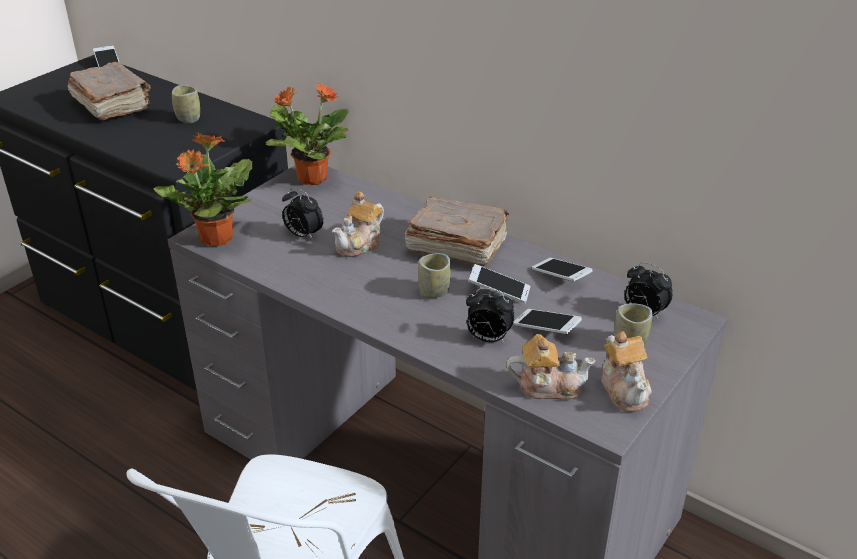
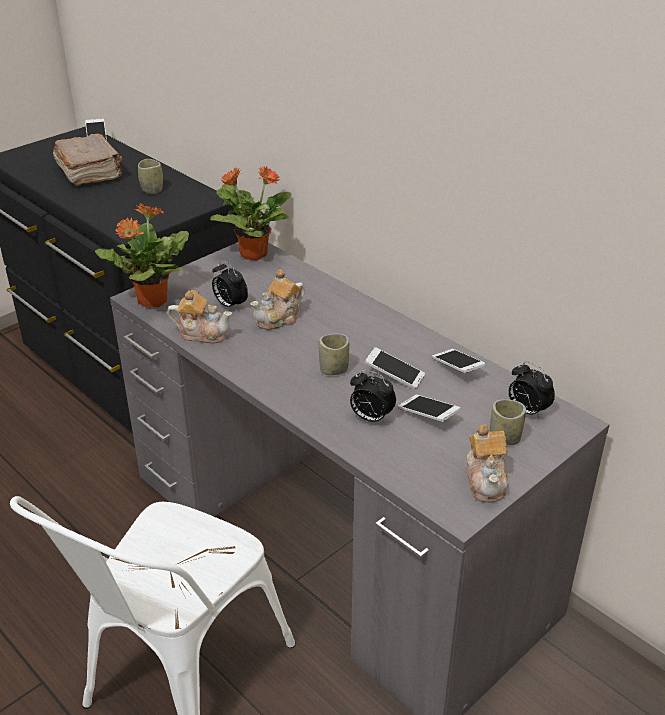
camera: 10 degrees right, 0 degrees up
(455, 246) = (366, 329): brown book -> none
(548, 386) = (414, 469): teapot -> teapot (202, 333)

